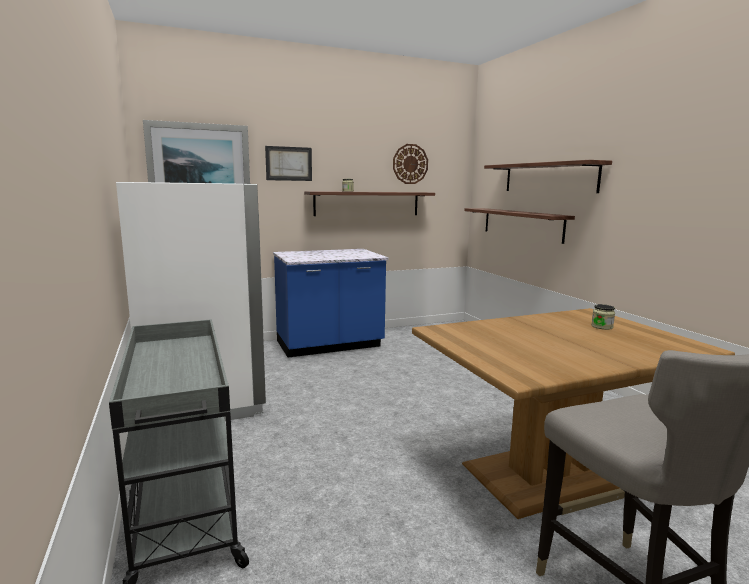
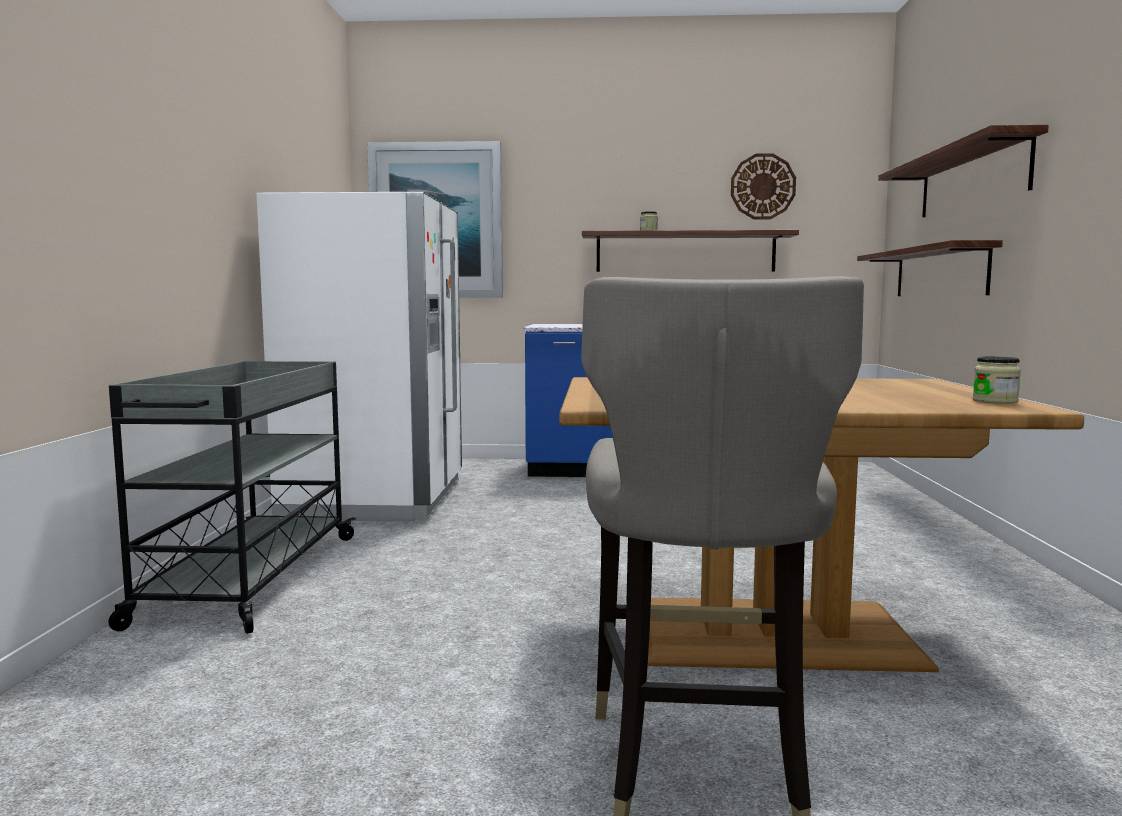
camera: 25 degrees right, 5 degrees down
(289, 163) = (560, 193): picture -> none
(602, 327) = (890, 388): jar -> jar (995, 401)

